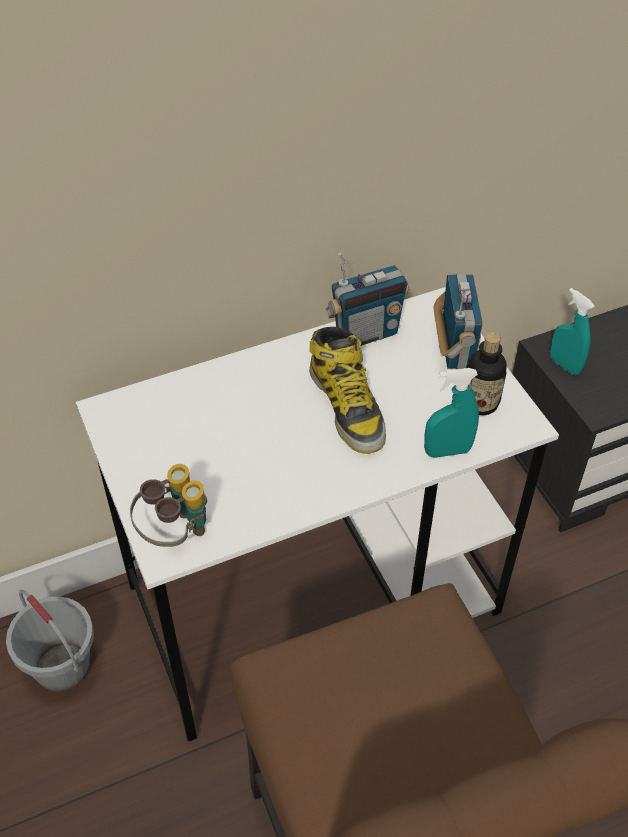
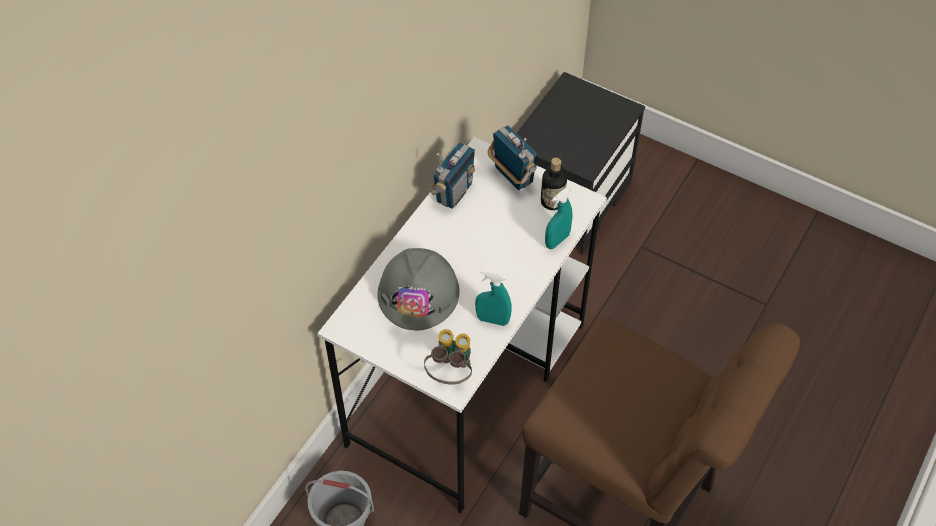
camera: 35 degrees left, 5 degrees up
(225, 420) = (419, 293): none -> grey hard hat
(347, 406) = (481, 245): boot -> none
(564, 365) = (546, 146): turquoise spray bottle -> turquoise spray bottle (492, 320)

